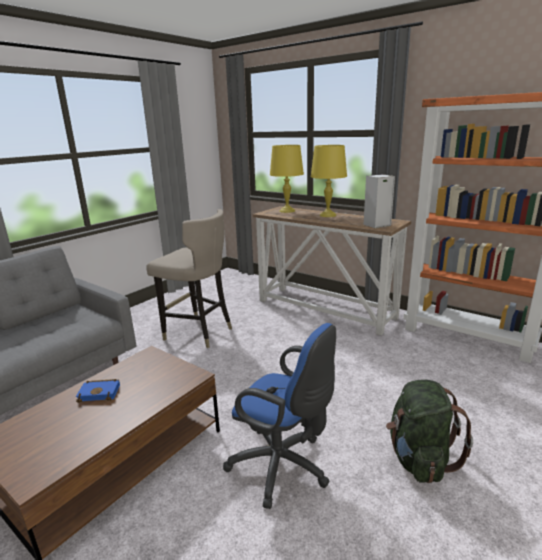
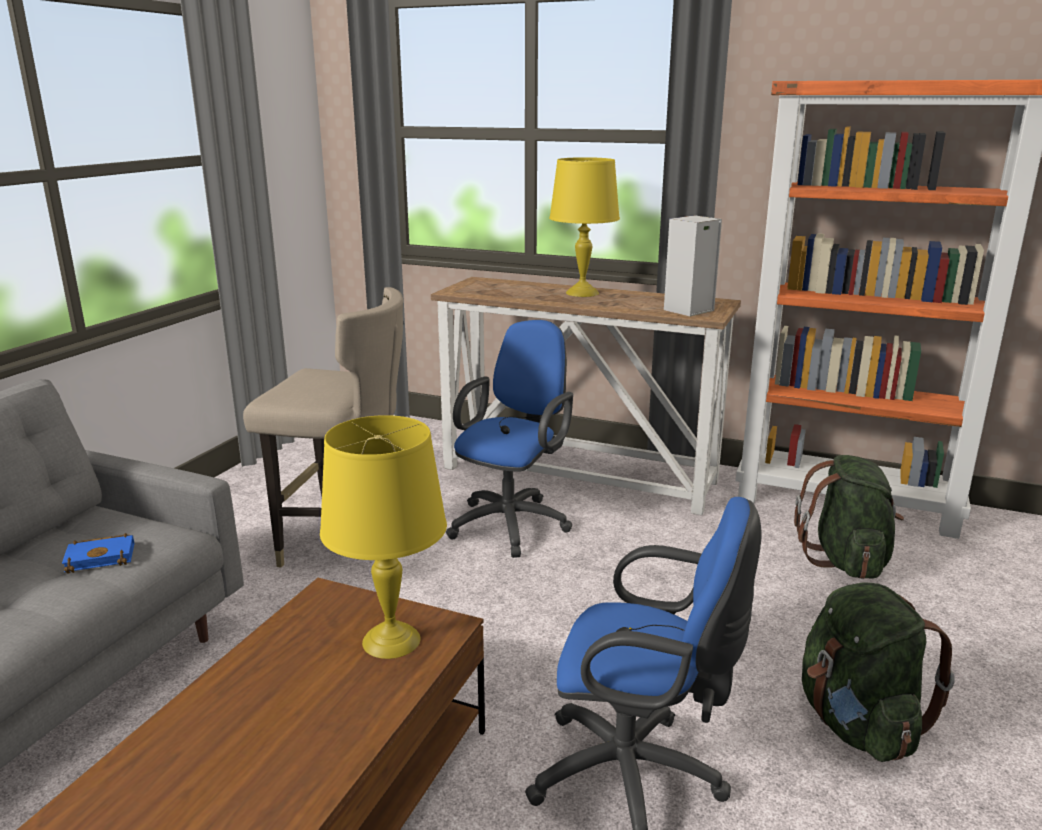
camera: 15 degrees left, 0 degrees up
(100, 392) = (268, 685): blue book -> blue book (102, 557)
(281, 330) = (513, 522): none -> blue office chair
(287, 211) = (495, 286): yellow table lamp -> yellow table lamp (390, 641)
(453, 368) = (846, 560): none -> green backpack

